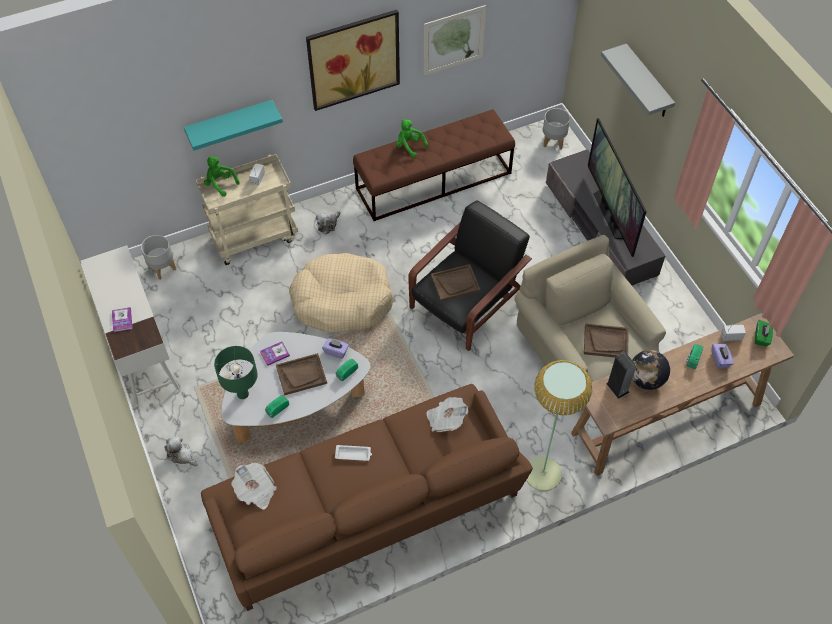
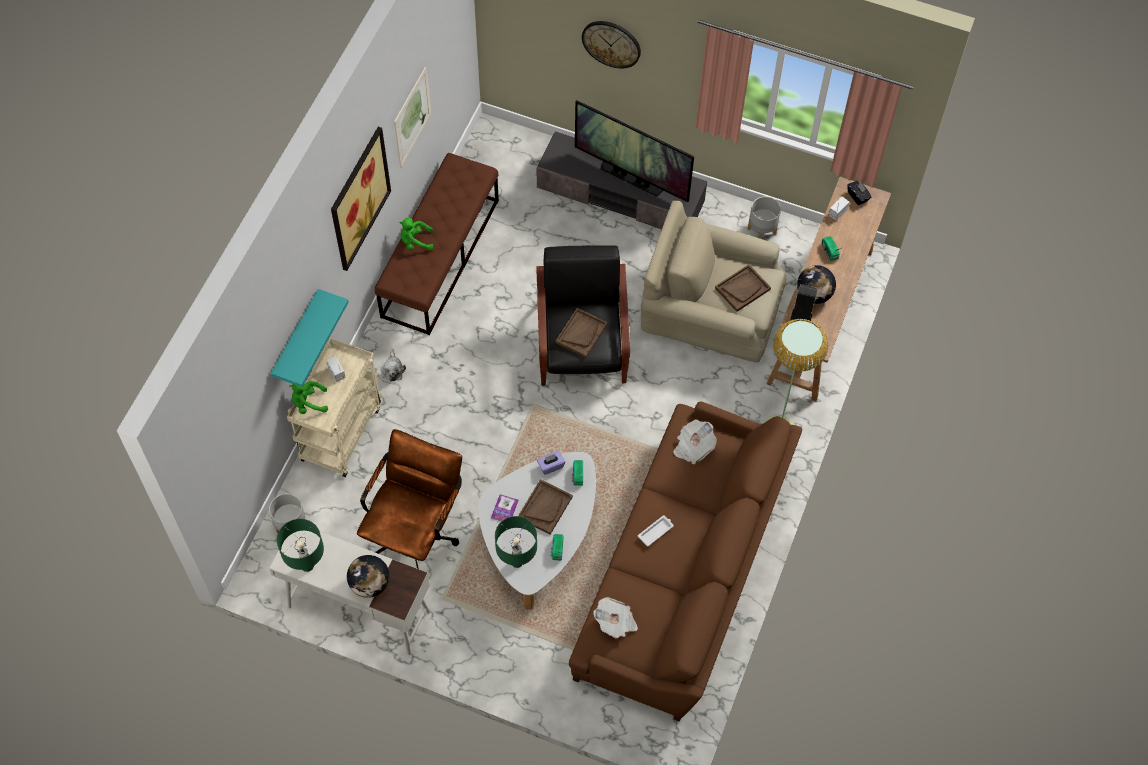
camera: 45 degrees left, 5 degrees up
(102, 277) = (307, 566): none -> green table lamp
(122, 320) = (370, 584): book -> globe
(182, 455) = (496, 659): plush toy -> none
(227, 333) = (415, 532): none -> brown office chair
(342, 301) = (480, 425): beige dog bed -> none
(553, 141) = (503, 143): grey planter -> grey planter (762, 231)
(647, 82) = (611, 43): grey shelf -> wall clock
(720, 359) = (847, 237): purple tissue box -> none
(761, 337) = (858, 196): green tissue box -> black tissue box

